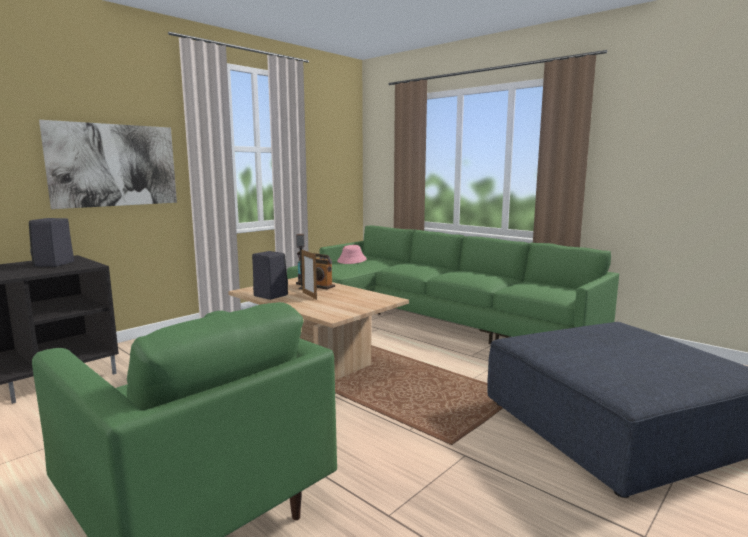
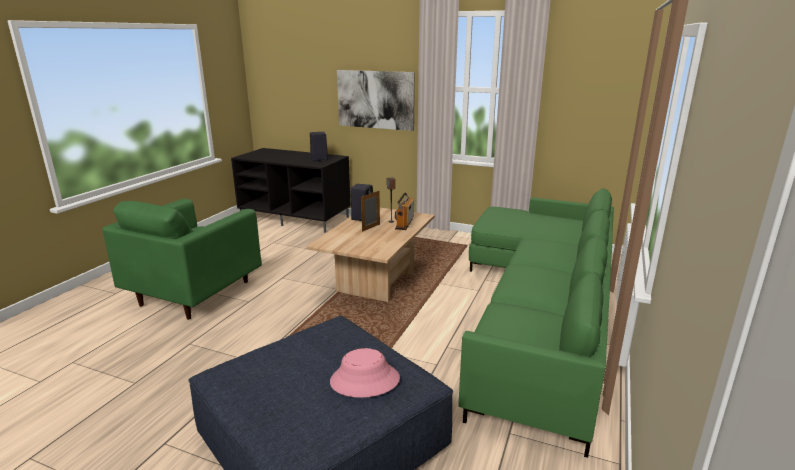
camera: 70 degrees right, 10 degrees up
(352, 260) = (542, 220): pink hat -> pink hat (364, 380)

